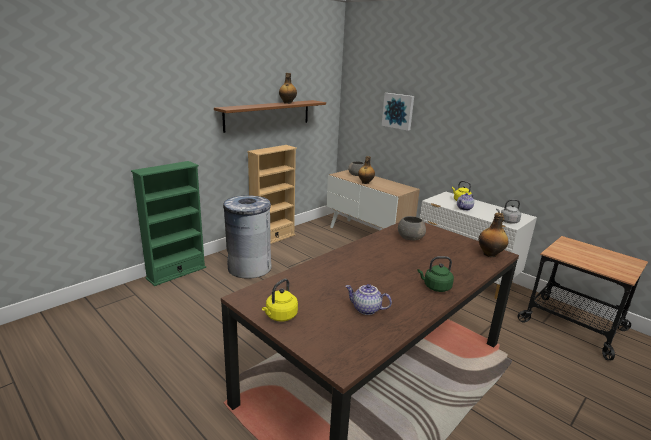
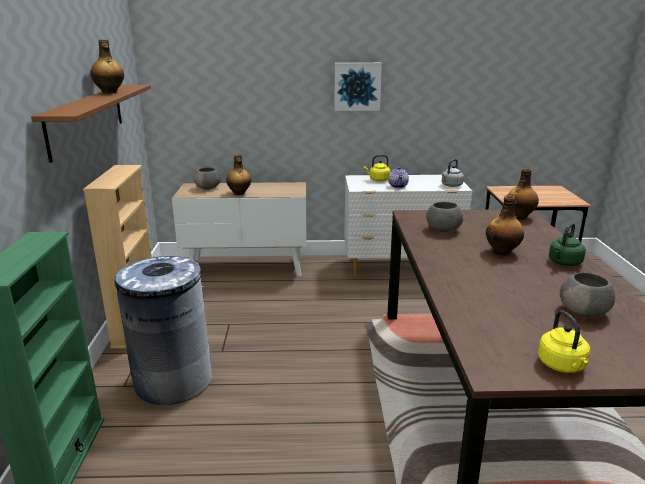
camera: 45 degrees left, 0 degrees up
(366, 309) = (584, 312): teapot -> grey bowl
(398, 111) = (252, 83): picture -> picture (357, 86)
(411, 263) = (502, 252): none -> bottle

